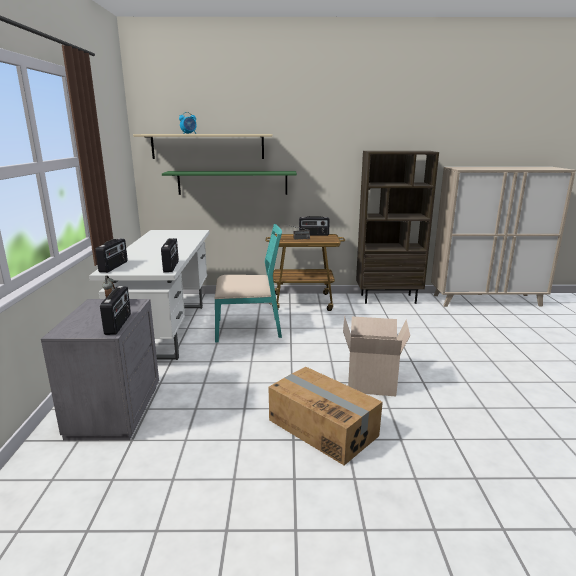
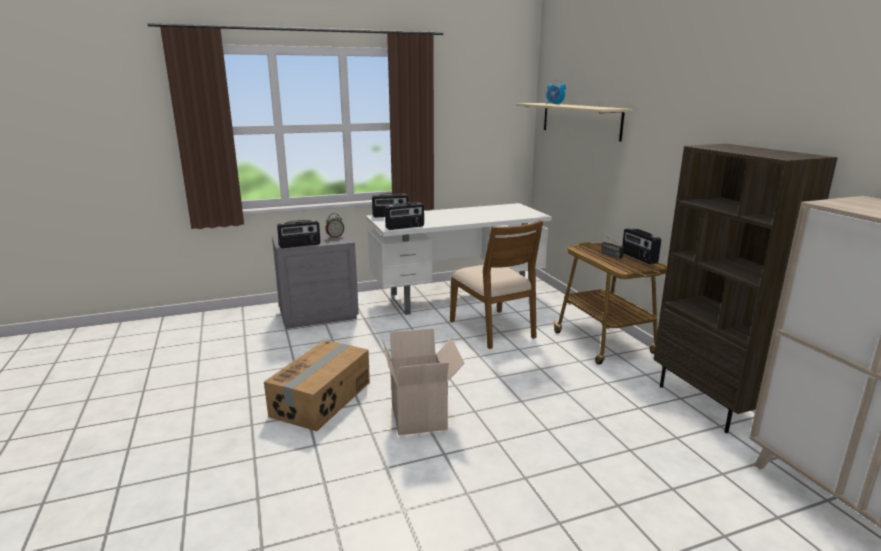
camera: 70 degrees right, 0 degrees up
(232, 182) = (592, 167): green shelf -> none
(248, 329) = (493, 329): turquoise chair -> brown chair

